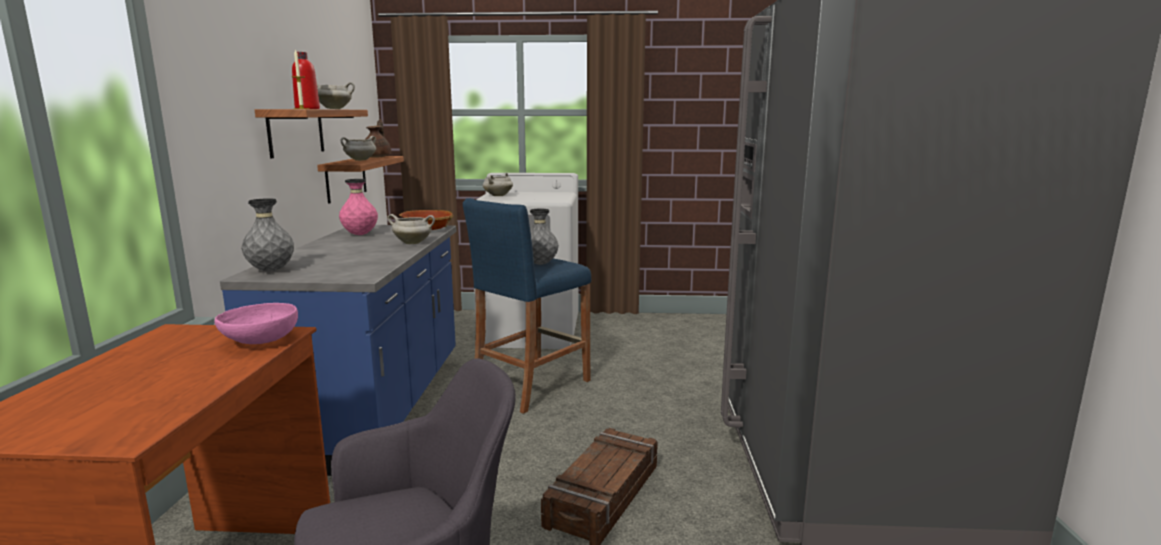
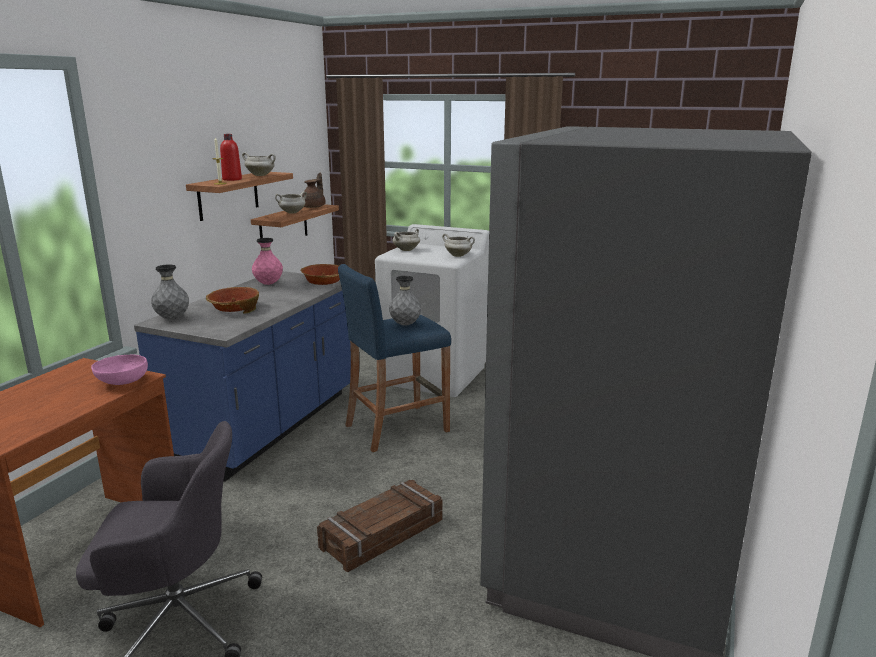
camera: 20 degrees right, 5 degrees up
(345, 256) = (234, 309): none -> bowl
(413, 243) = (297, 298): white cooking pot -> white cooking pot (458, 255)

